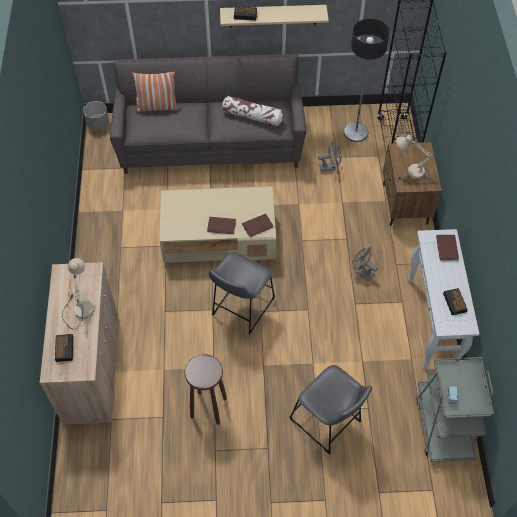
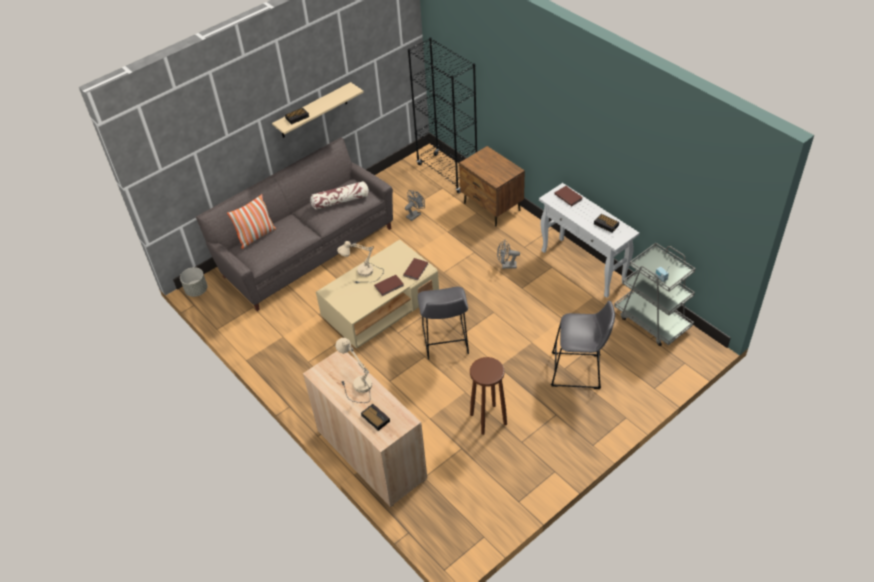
camera: 35 degrees left, 10 degrees down
(355, 132) = (411, 182): floor lamp -> none
(411, 175) = (495, 172): beige table lamp -> beige table lamp (364, 275)

